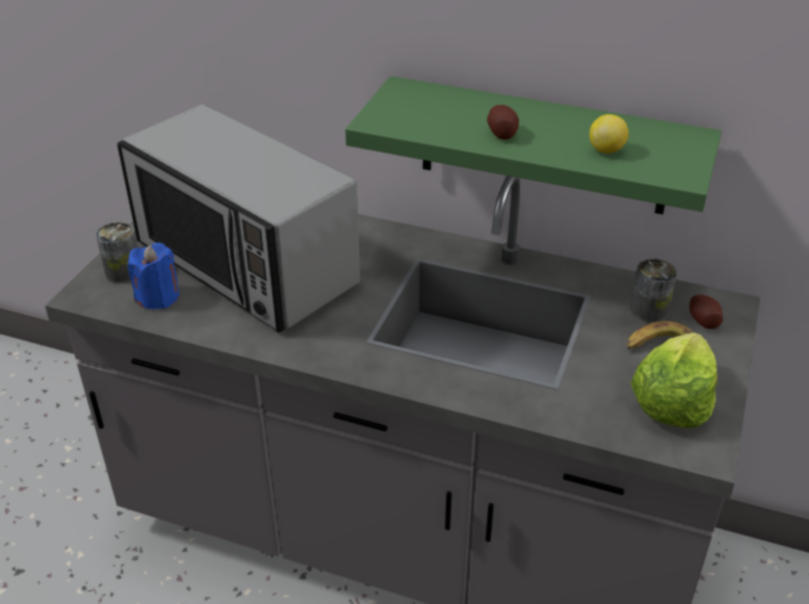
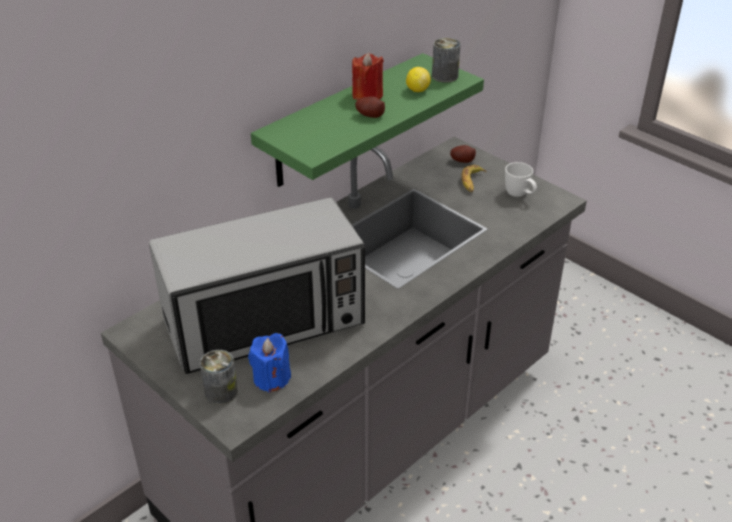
camera: 65 degrees left, 0 degrees up
(551, 119) = (367, 95): none -> red candle
(648, 310) = (441, 174): can -> can (445, 76)
(672, 401) = (520, 195): lettuce -> white mug

